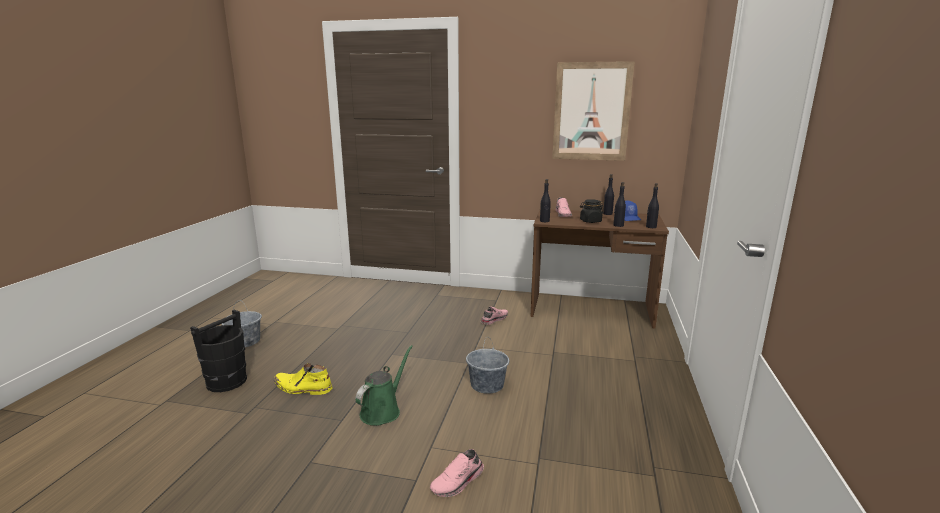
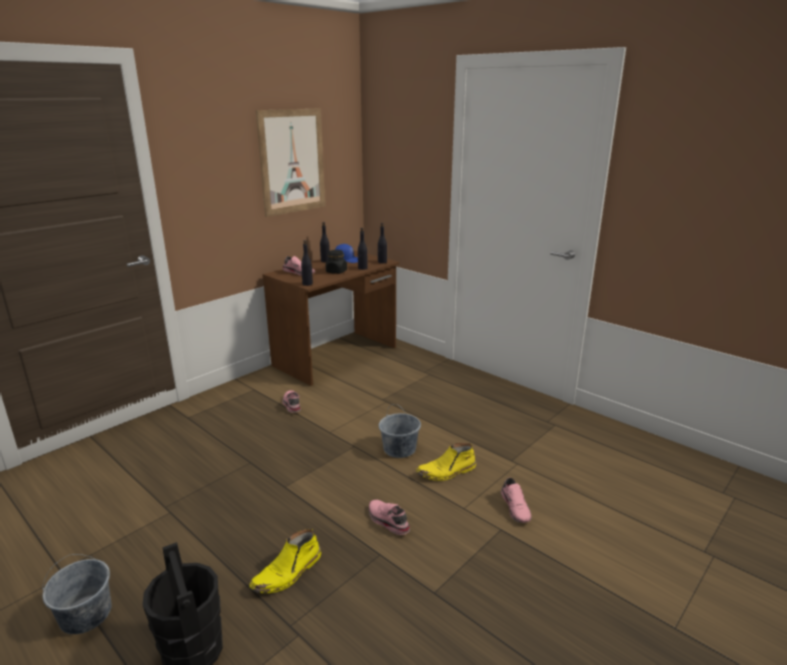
camera: 60 degrees left, 5 degrees up
(383, 411) = (387, 521): green watering can -> pink shoe
(477, 420) = (446, 472): none -> yellow boot

